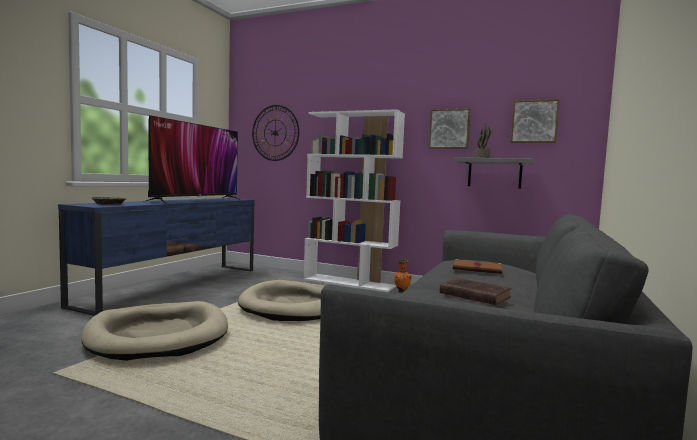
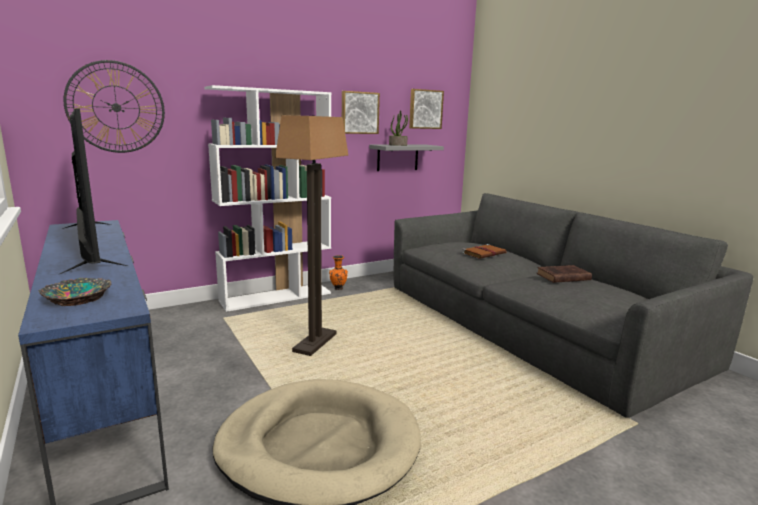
camera: 55 degrees left, 10 degrees up
(295, 306) = (315, 343): beige dog bed -> floor lamp

